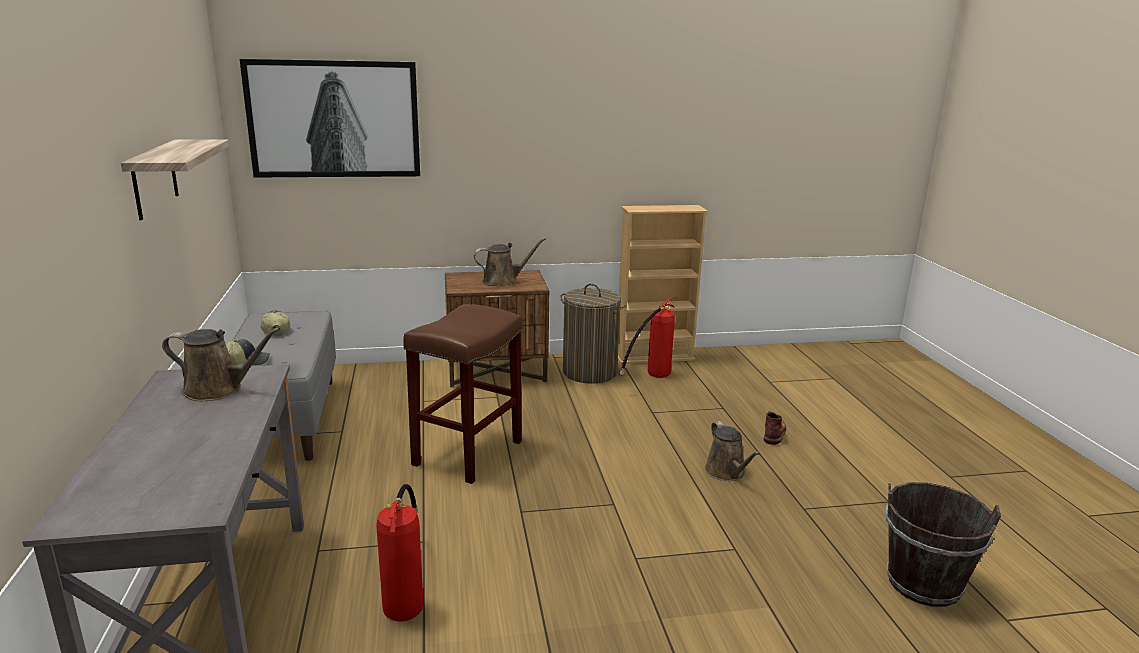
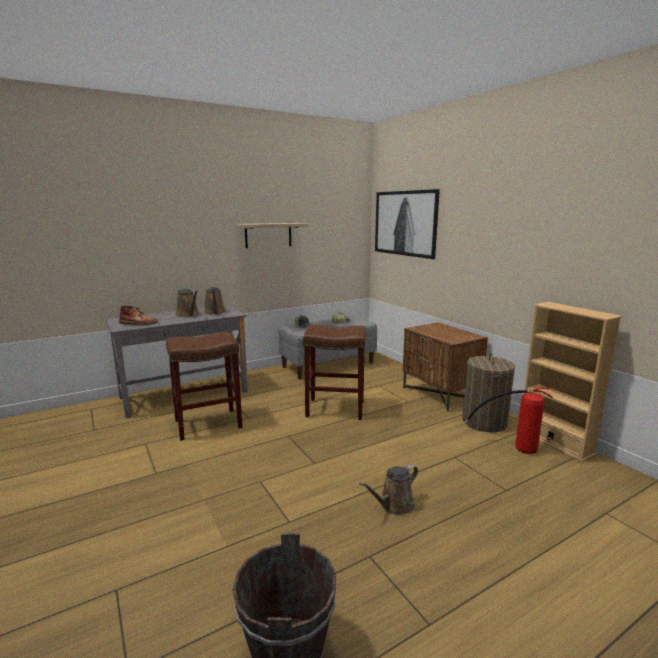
camera: 70 degrees right, 5 degrees down
(407, 593) = (207, 424): fire extinguisher -> brown stool
(503, 281) = (447, 334): brown watering can -> brown watering can (188, 315)
(773, 432) = (494, 525): brown boot -> brown boot (139, 323)

